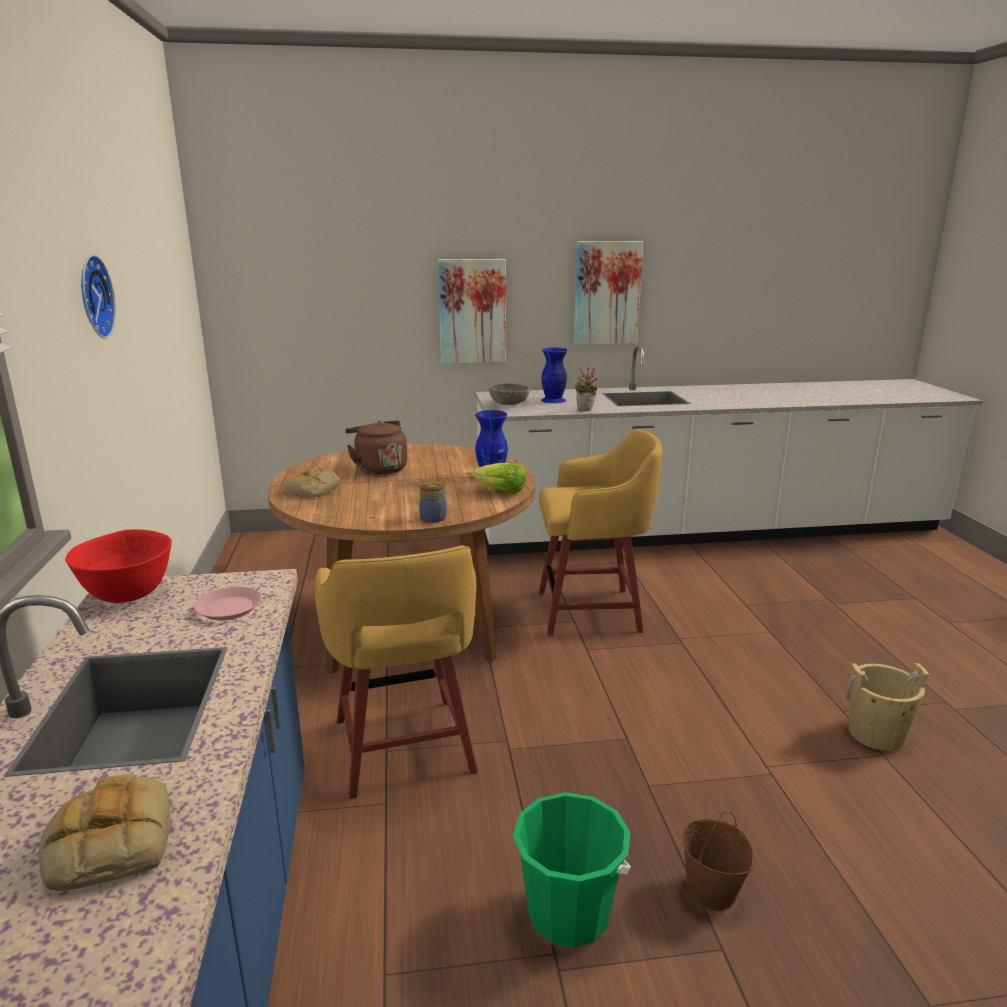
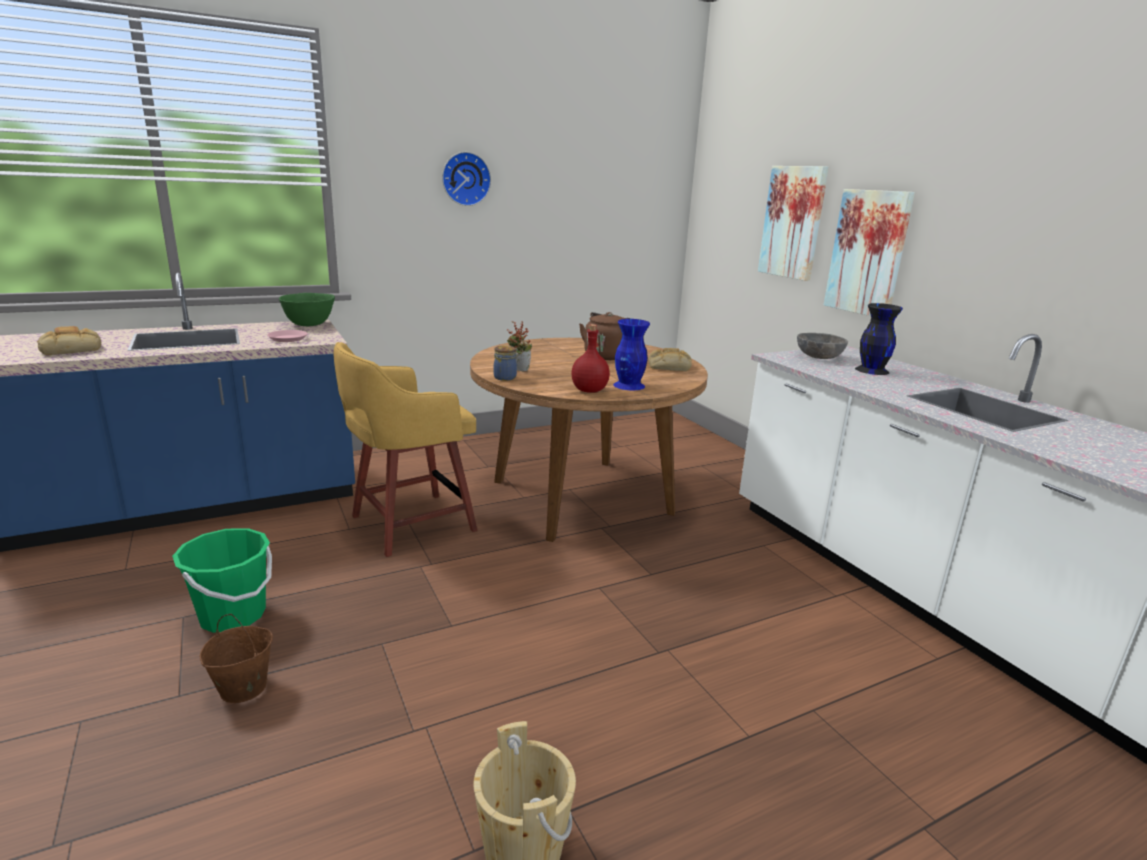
camera: 70 degrees right, 0 degrees up
(128, 593) = (309, 324): red bowl -> green bowl
(313, 489) = (542, 347): bread -> bread (668, 366)
(500, 491) = (589, 391): lettuce -> red bottle
(553, 400) = (871, 370): blue vase -> black vase
(585, 411) = (848, 383): potted plant -> potted plant (518, 370)
(593, 611) = (682, 583): yellow stool -> none
(607, 293) = (1038, 251): picture -> picture (793, 222)

